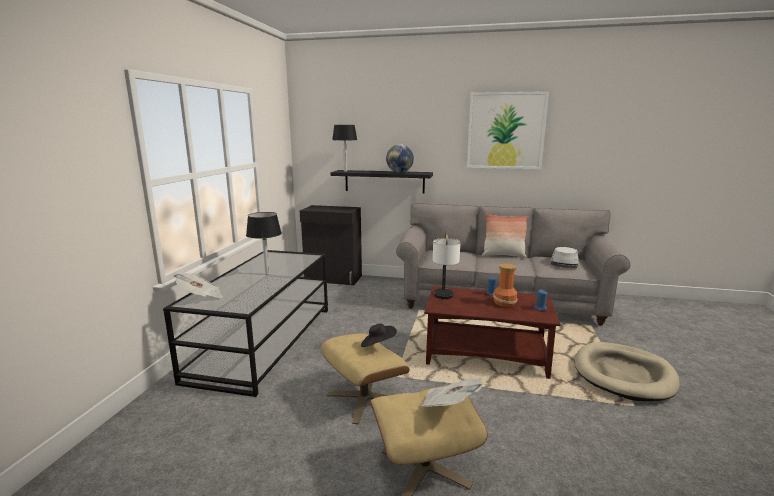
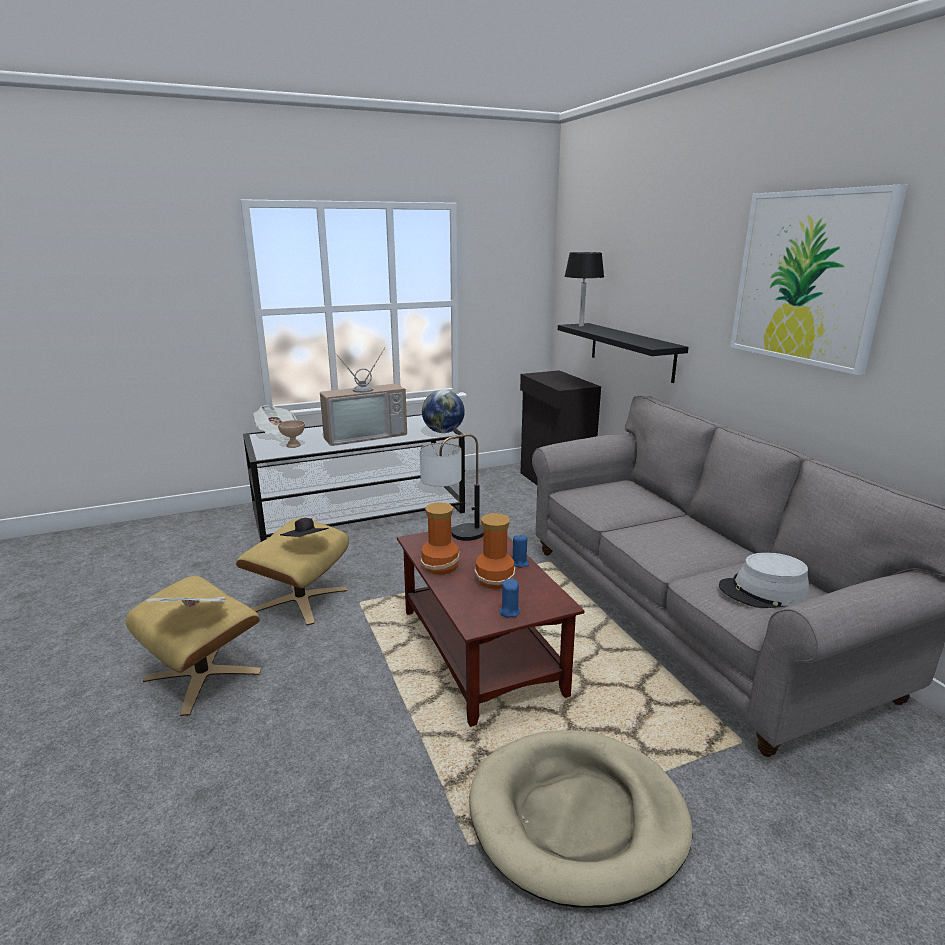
camera: 55 degrees right, 5 degrees up
(239, 297) = (293, 445): none -> beige bowl
(267, 274) = (364, 435): black table lamp -> television
(399, 172) = (632, 339): globe -> globe (443, 432)
(477, 310) = (441, 566): none -> vase
(503, 255) = (712, 533): pillow -> none

